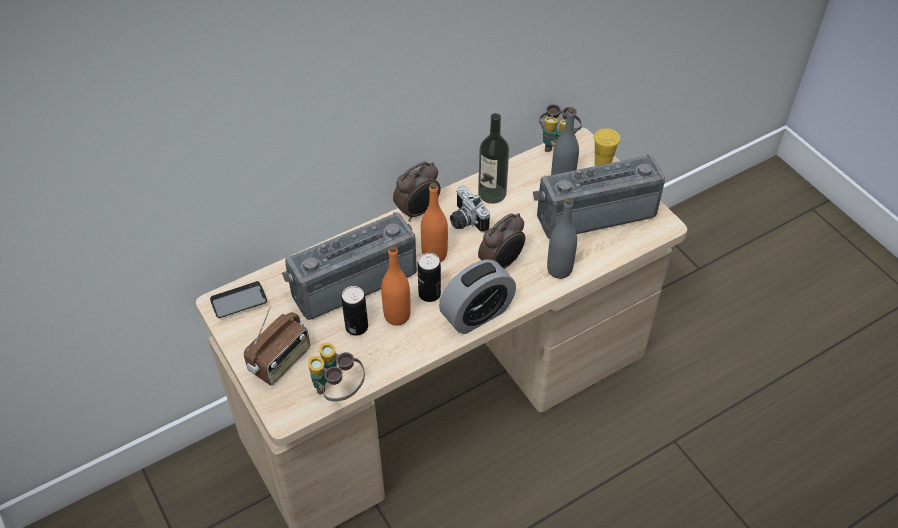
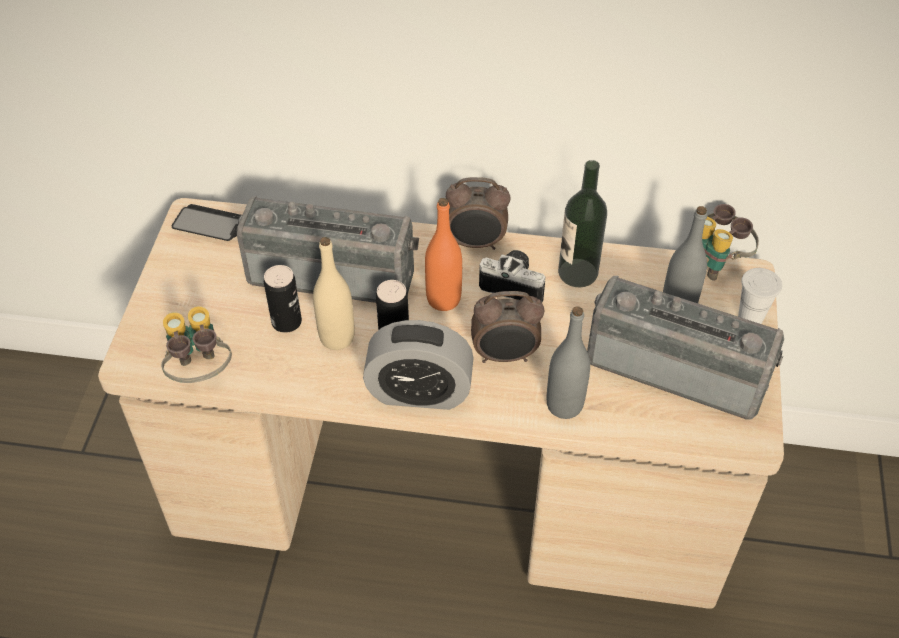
camera: 40 degrees right, 0 degrees up
(281, 362) = (182, 308): radio -> none
(397, 316) = (337, 337): orange bottle -> beige bottle
(465, 221) = (515, 284): camera -> camera turned 105 degrees clockwise
(602, 163) = (750, 318): yellow cup -> white cup

